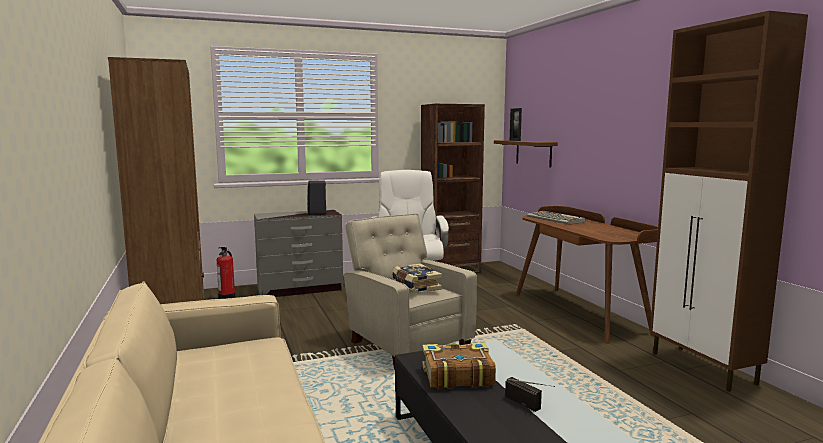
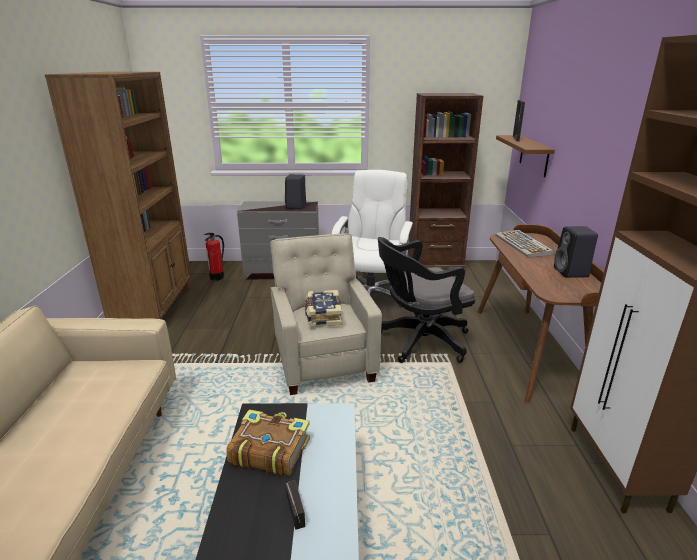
camera: 20 degrees right, 15 degrees up
(483, 320) = (419, 342): none -> black office chair
(610, 229) = (571, 273): none -> black speaker

